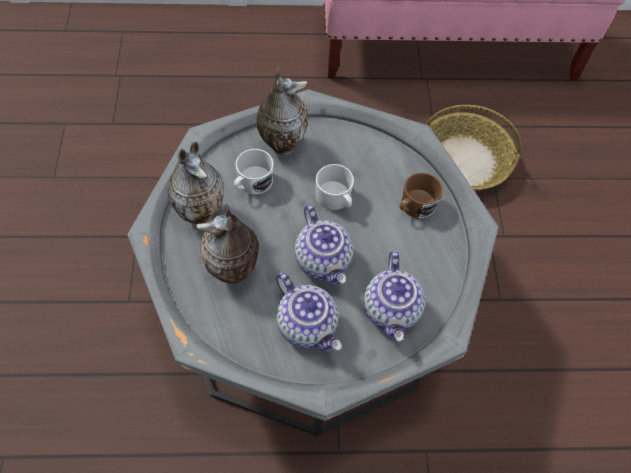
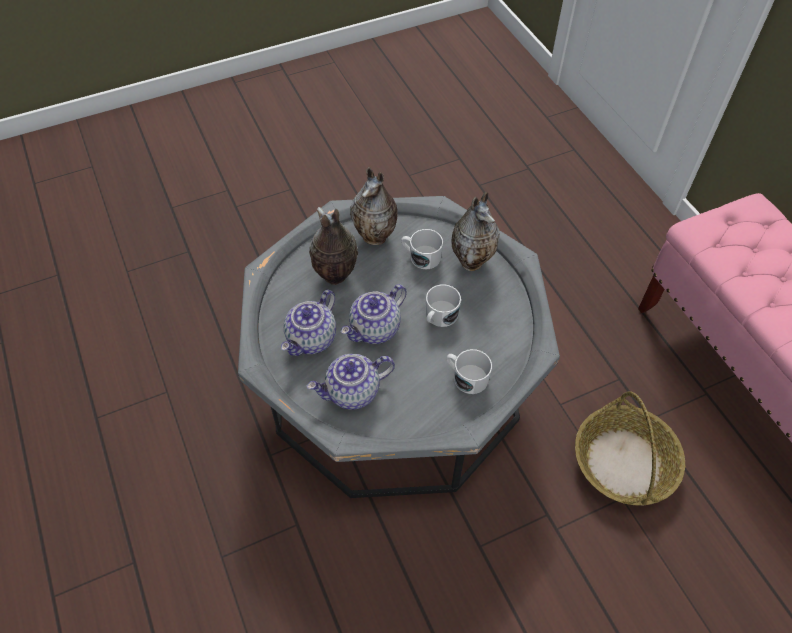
camera: 70 degrees right, 5 degrees down
(414, 206) = (466, 377): brown mug -> white mug

